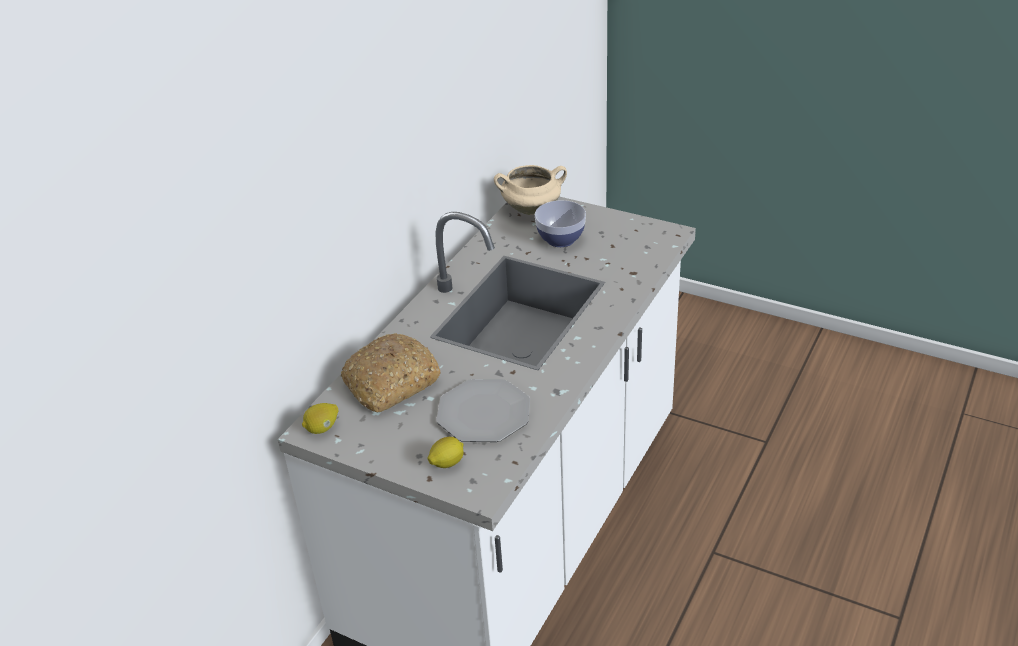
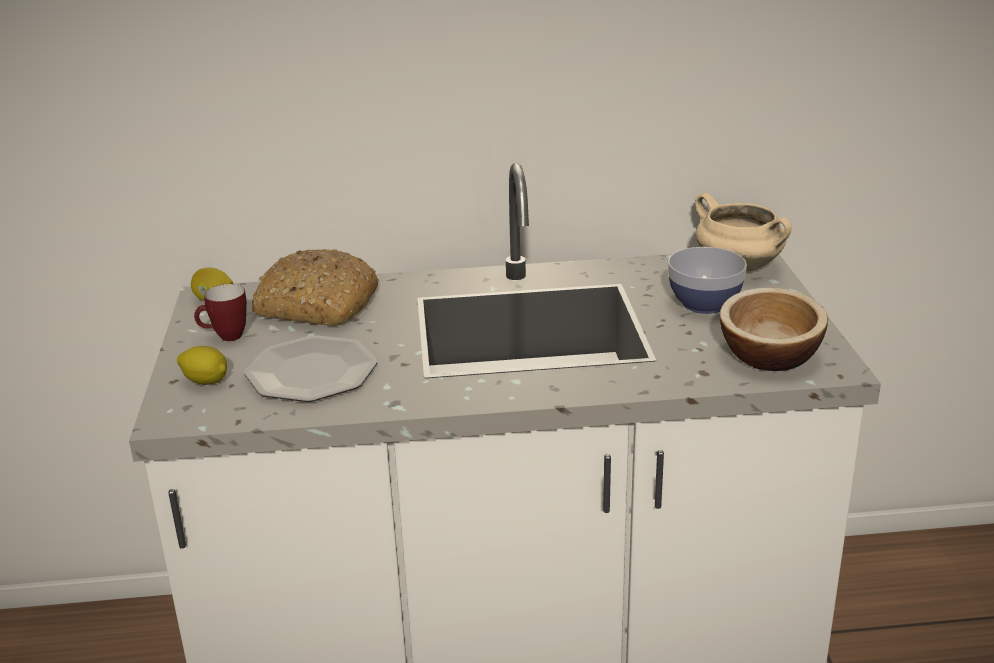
camera: 55 degrees right, 10 degrees down
(390, 438) = (225, 337): none -> mug
(637, 245) = (769, 355): none -> bowl

